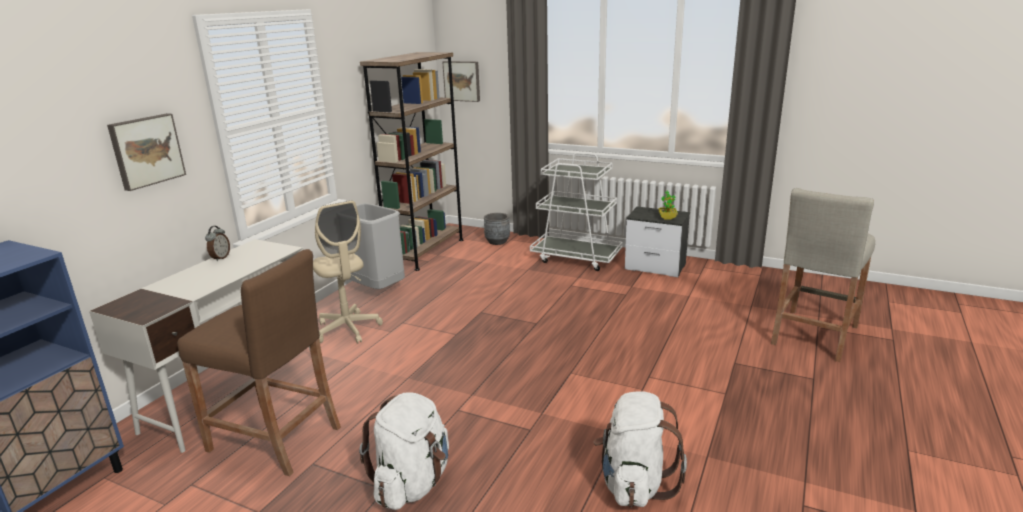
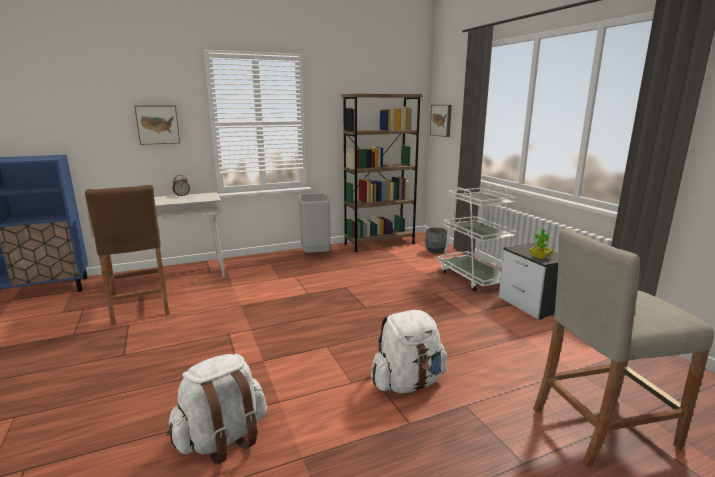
camera: 40 degrees right, 5 degrees down
(348, 329) = (264, 269): beige office chair -> none
(412, 483) = (137, 359): white backpack -> white backpack (408, 383)

